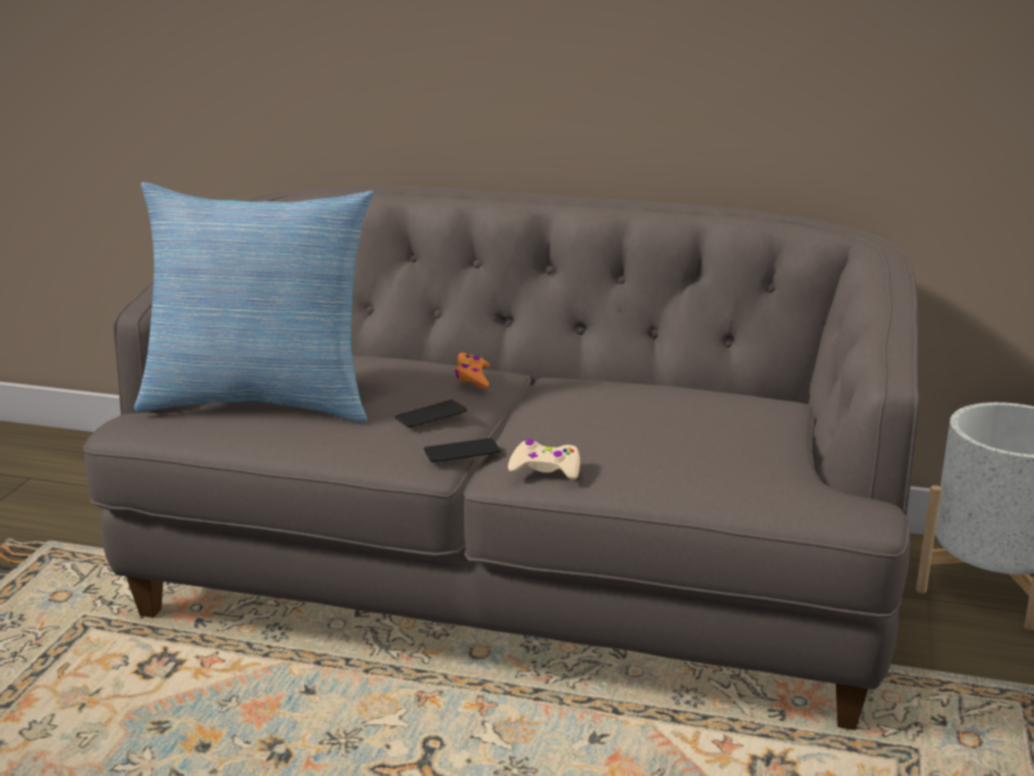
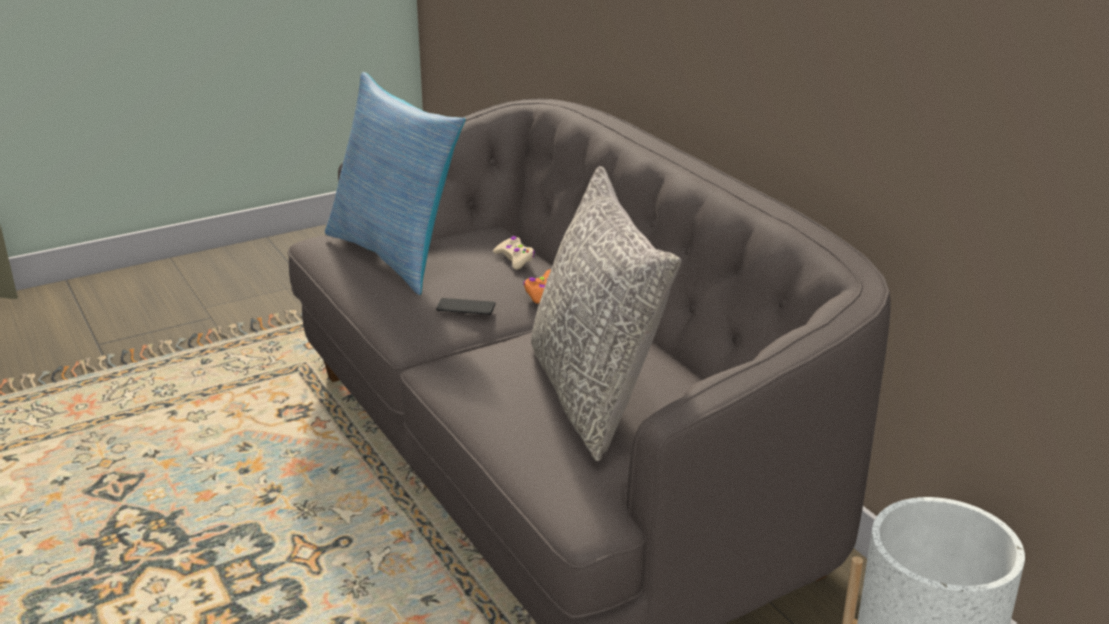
camera: 45 degrees right, 5 degrees up
(462, 451) = (438, 341): phone -> none
(545, 469) = (449, 377): beige game controller -> beige game controller (515, 258)
(690, 428) = (595, 395): none -> grey pillow

